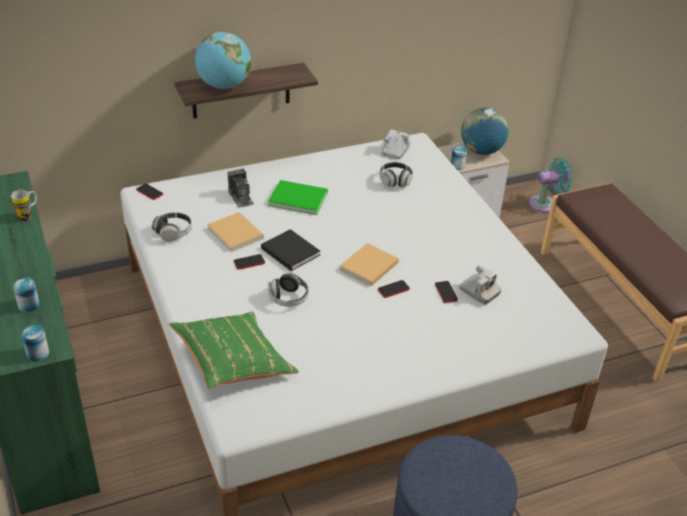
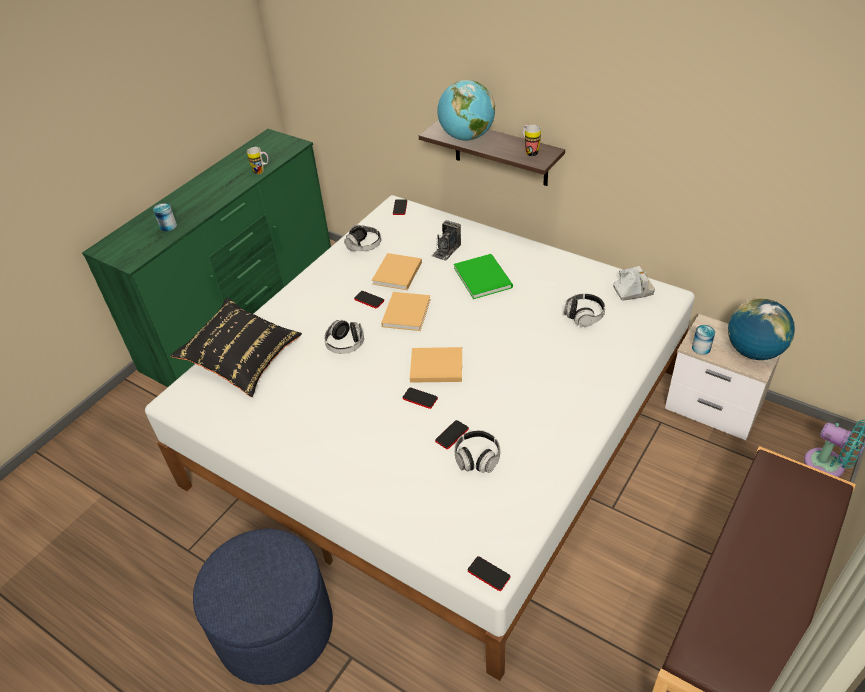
camera: 60 degrees right, 5 degrees up
(37, 353) = (122, 258): can -> none
(233, 363) = (242, 359): green pillow -> black pillow
(286, 74) = (529, 151): none -> mug
(289, 251) = (407, 312): black book -> beige book
(479, 292) = (477, 458): camera -> headphones
(580, 335) = (488, 574): none -> phone

